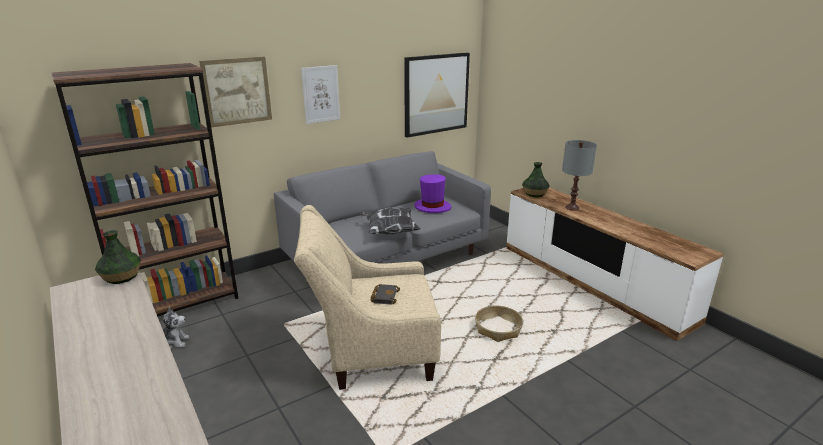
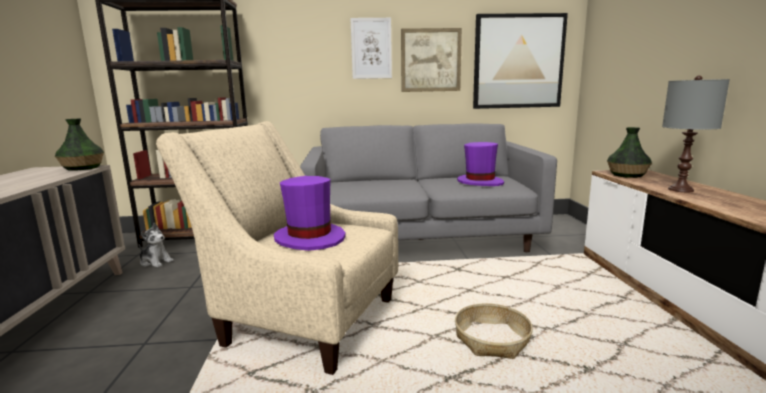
camera: 30 degrees right, 10 degrees down
(237, 91) = (282, 37): picture -> picture (430, 60)
(384, 296) = (310, 238): black book -> purple hat
(389, 231) = (402, 193): pillow -> none

